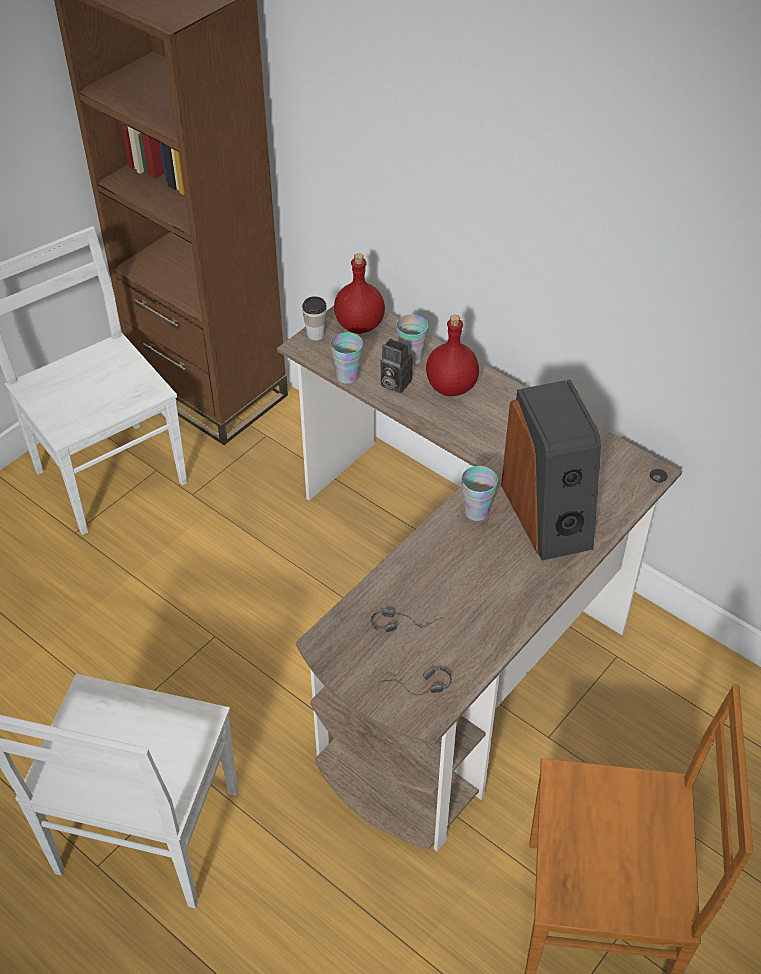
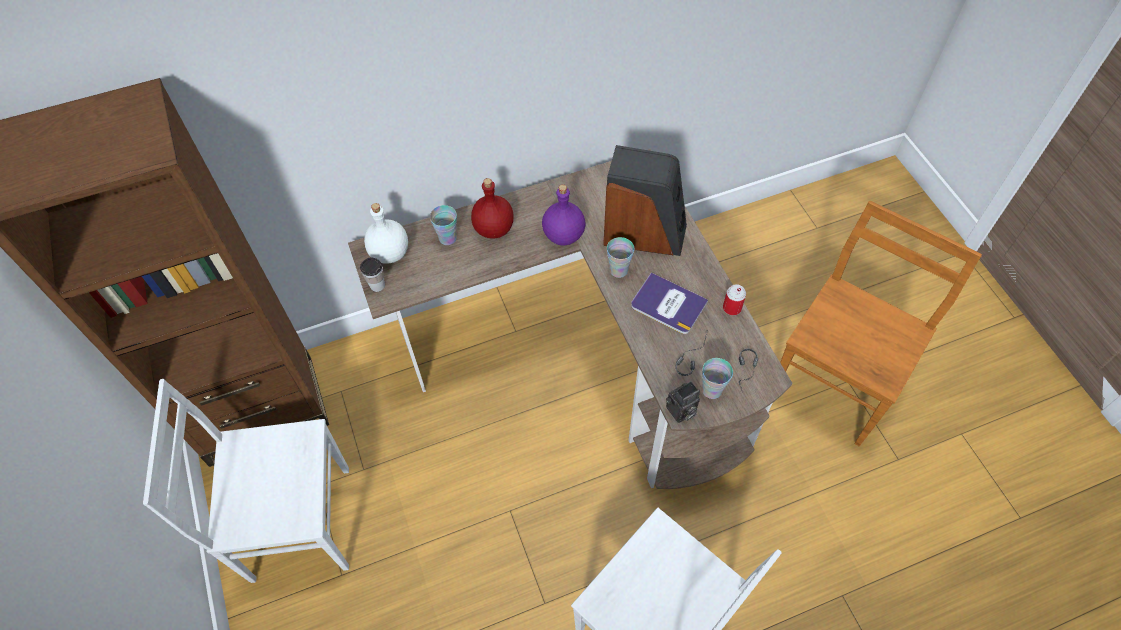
camera: 60 degrees left, 10 degrees up
(347, 376) = (438, 285): cup -> cup (712, 390)
(360, 325) = (390, 252): red bottle -> white bottle
(393, 383) = (465, 260): camera -> camera (680, 412)
(462, 575) = (668, 304): none -> book
(488, 445) = (563, 235): none -> purple bottle
(502, 639) = (732, 308): none -> can

